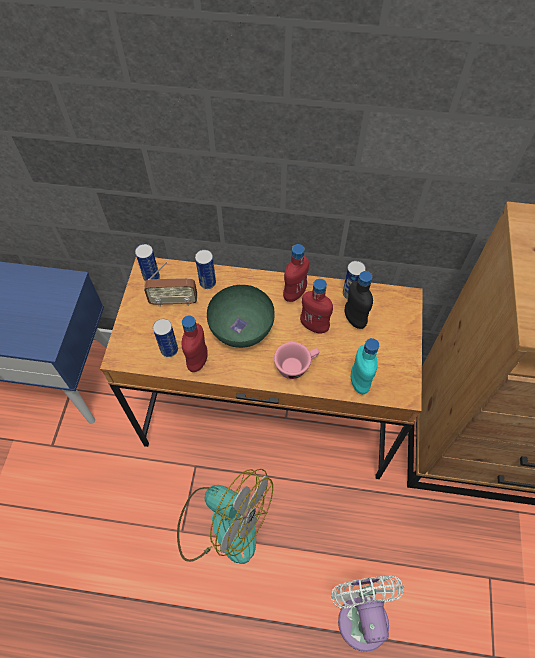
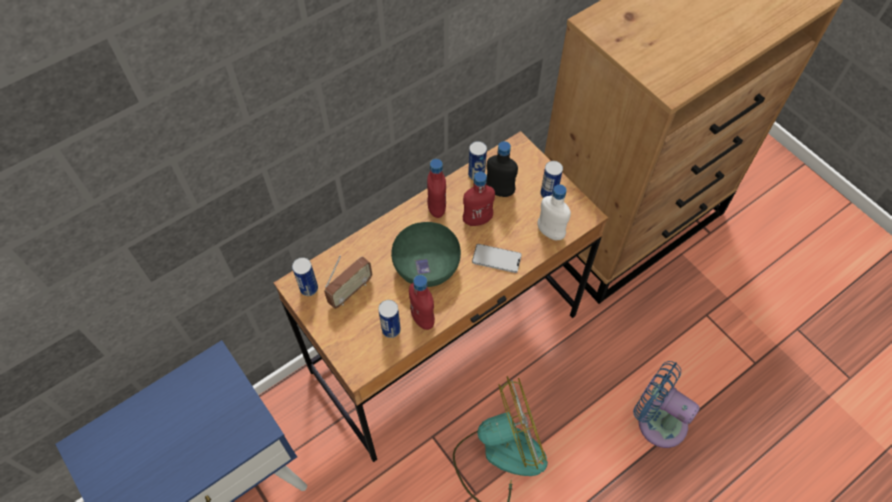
camera: 45 degrees left, 0 degrees up
(207, 282) = (360, 254): can -> can (548, 194)
(296, 365) = (496, 259): pink cup -> phone
(359, 382) = (550, 232): turquoise bottle -> white bottle
(362, 615) = (657, 420): white fan -> blue fan

